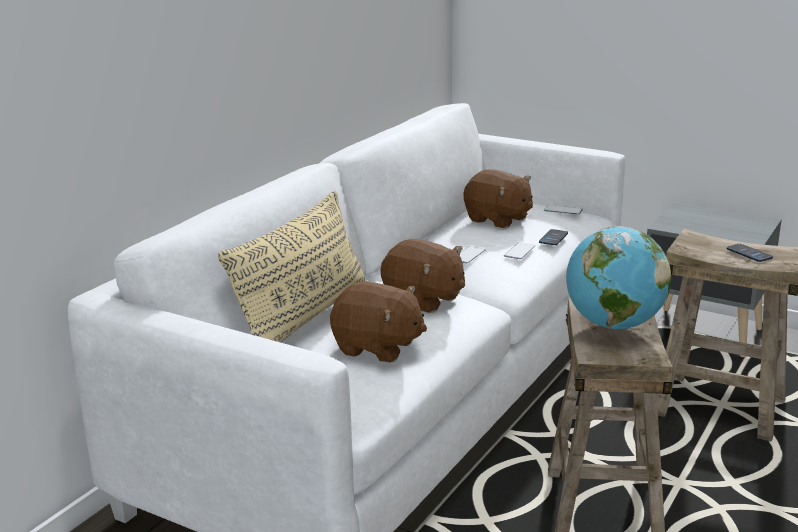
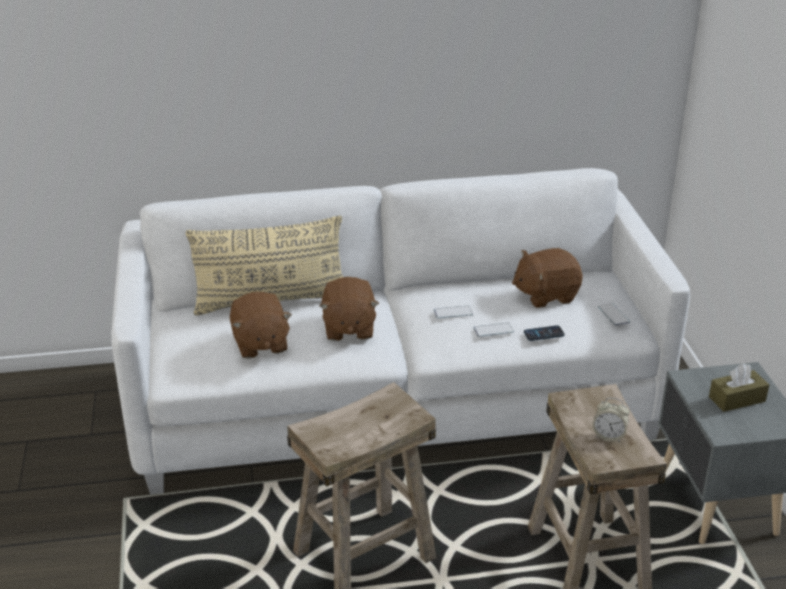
camera: 50 degrees right, 10 degrees up
(497, 219) = (546, 295): brown plush toy -> brown plush toy turned 75 degrees clockwise
(613, 325) = (371, 418): globe -> none
(712, 222) = (737, 399): none -> brown tissue box
(749, 253) = (608, 436): phone -> alarm clock

